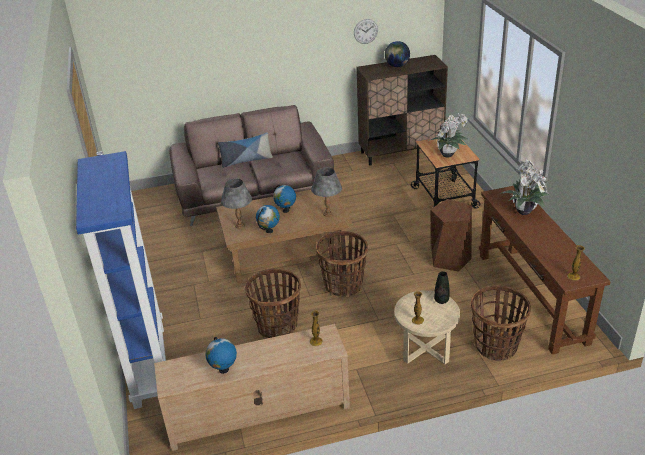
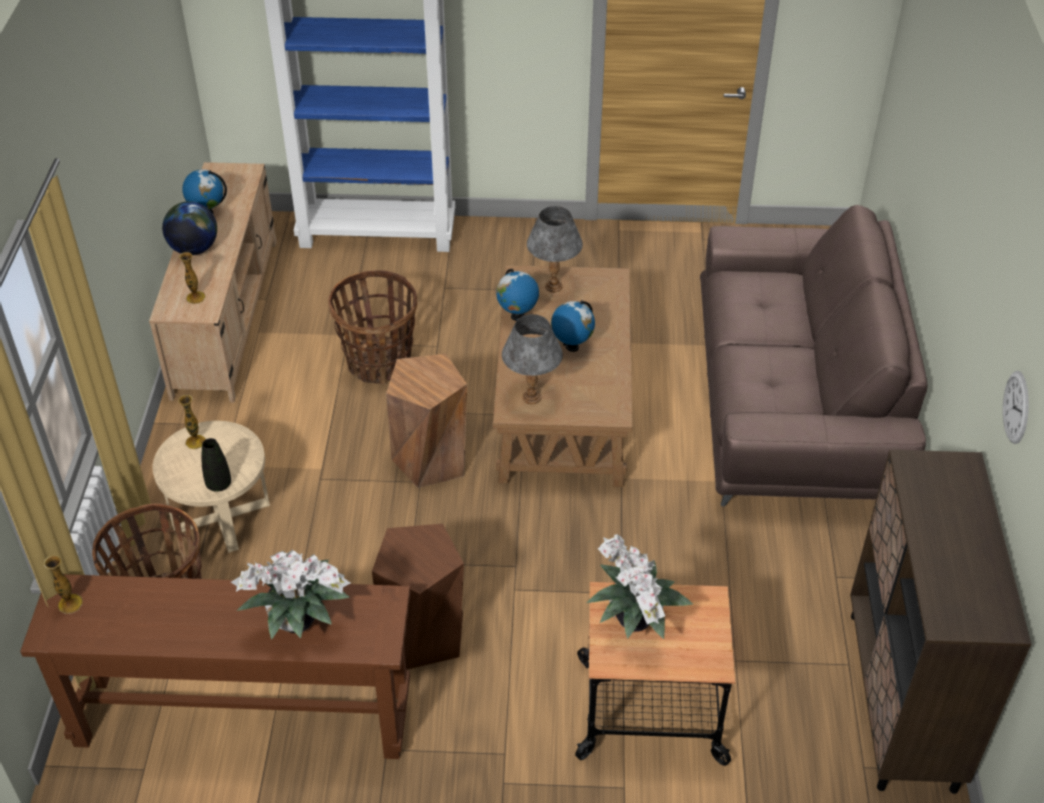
camera: 105 degrees right, 10 degrees up
(246, 160) = (803, 337): pillow -> none
(343, 285) = (431, 459): basket -> brown stool
(397, 66) = (962, 531): globe -> globe (194, 249)

